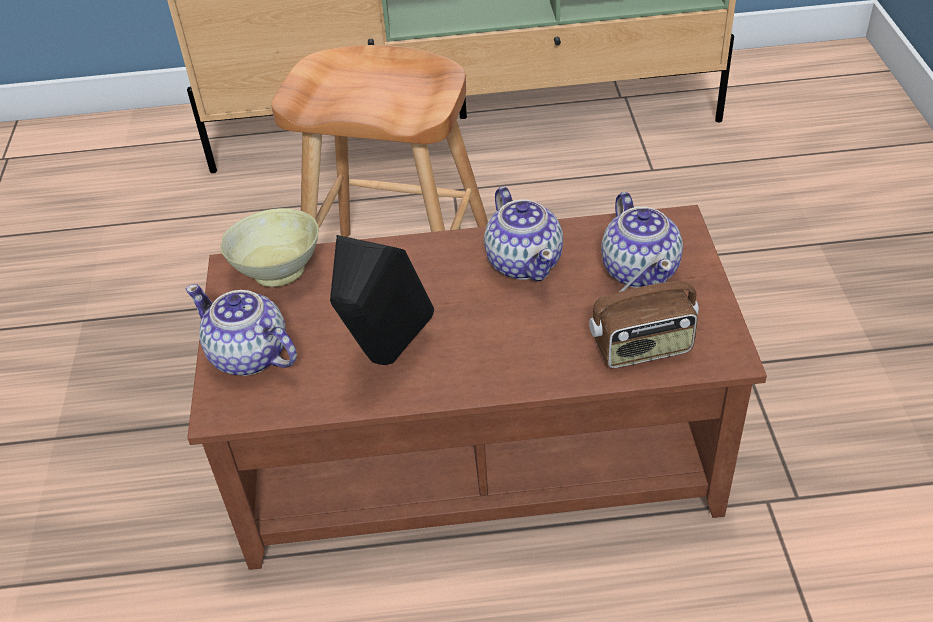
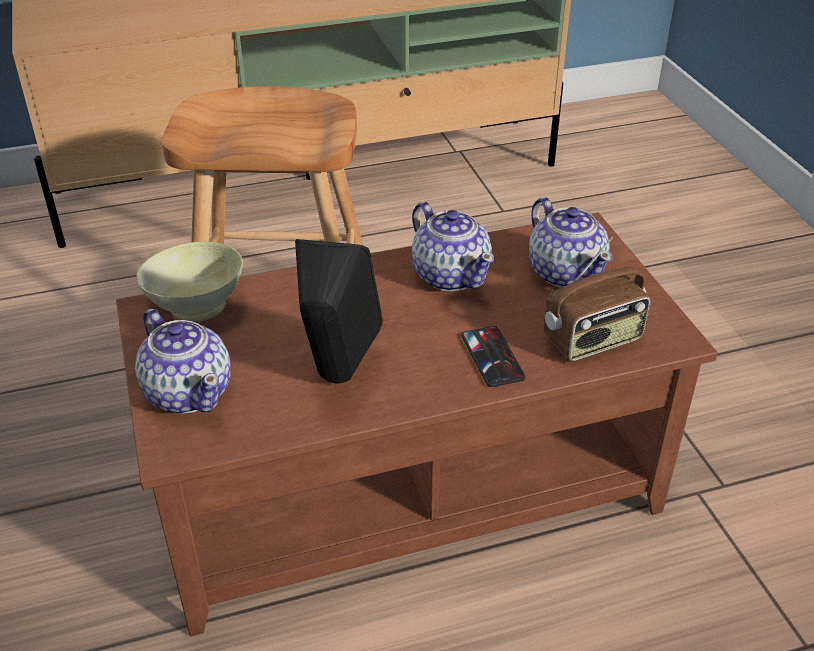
camera: 15 degrees left, 5 degrees down
(249, 356) = (189, 392): teapot -> teapot turned 150 degrees counterclockwise
(537, 354) = (492, 357): none -> phone

